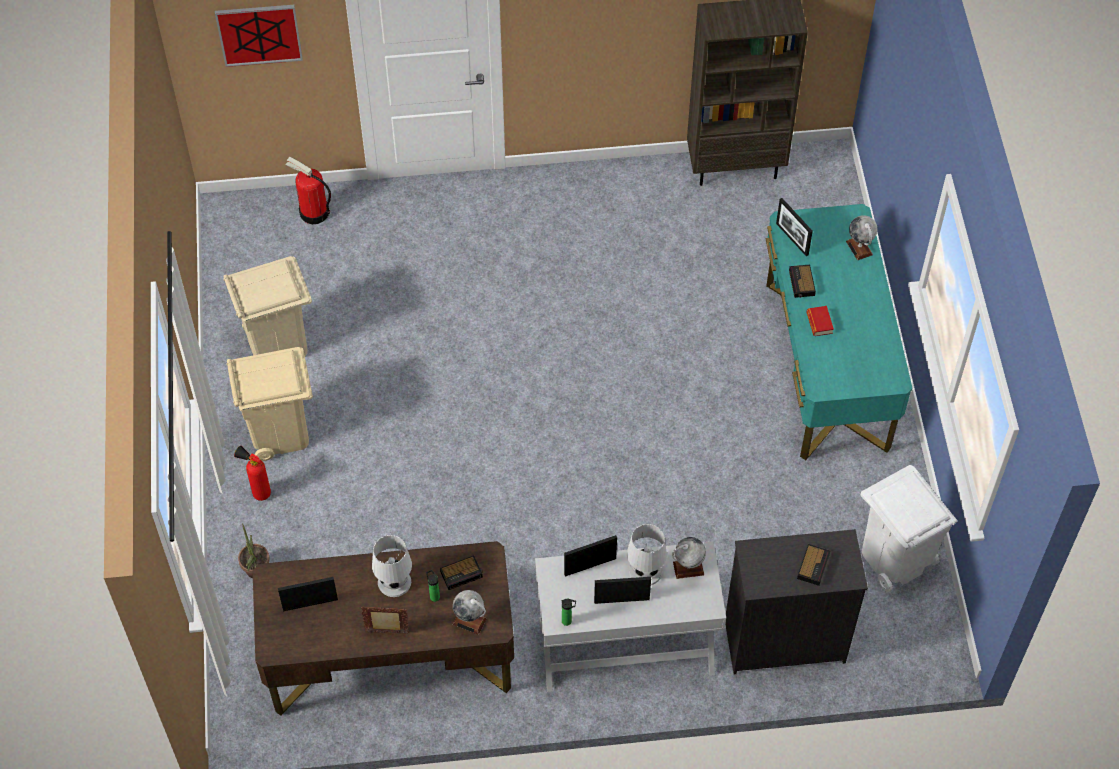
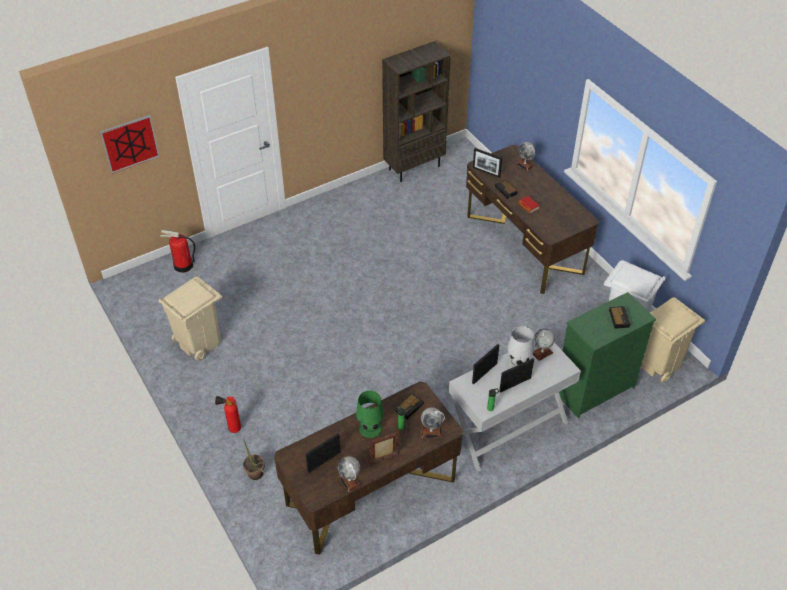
camera: 25 degrees left, 10 degrees down
(280, 431) = (227, 389): beige trash can -> beige trash can (658, 363)
(327, 645) = (349, 481): none -> globe
(394, 582) = (370, 428): white table lamp -> green table lamp
(783, 641) = (593, 390): black dresser -> green dresser
(826, 365) = (524, 244): turquoise desk -> brown desk

